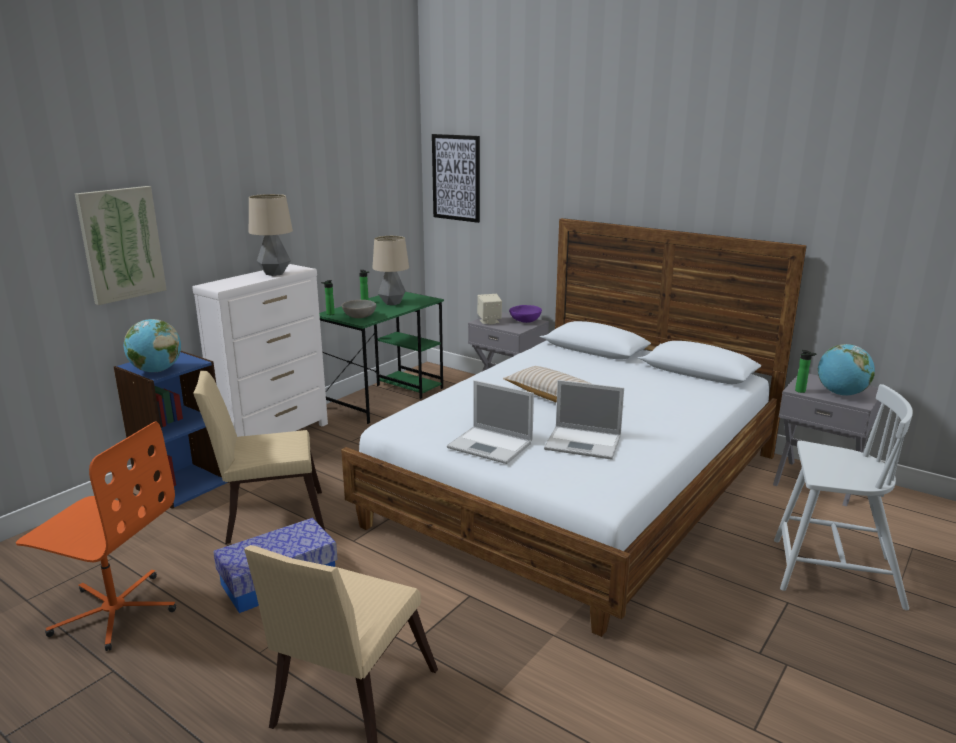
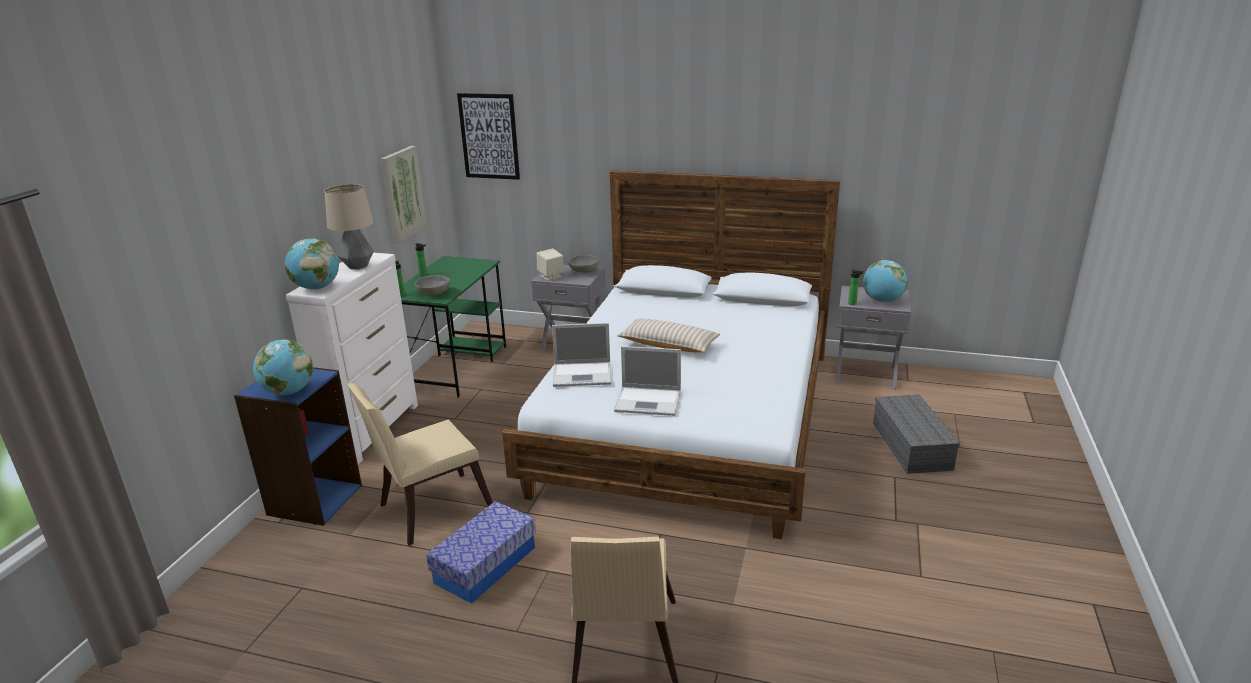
camera: 20 degrees left, 5 degrees up
(115, 611) = (348, 635): orange office chair -> none
(121, 244) = (221, 266): picture -> picture (402, 193)
(222, 284) = (317, 288): none -> globe
(392, 303) = (453, 272): table lamp -> none
(524, 321) = (583, 271): purple bowl -> grey bowl
(584, 443) = (721, 383): laptop -> laptop (583, 374)
(833, 573) = (913, 446): white chair -> grey storage box

